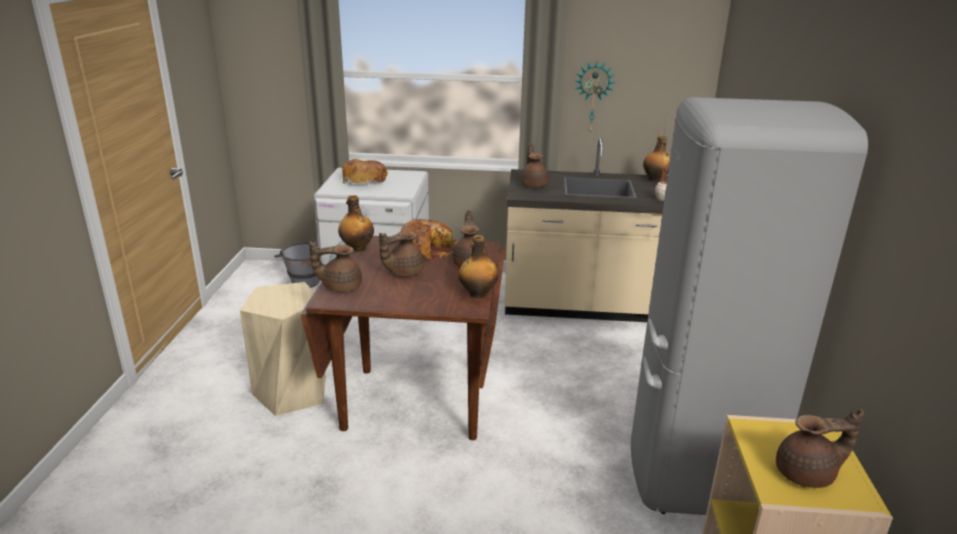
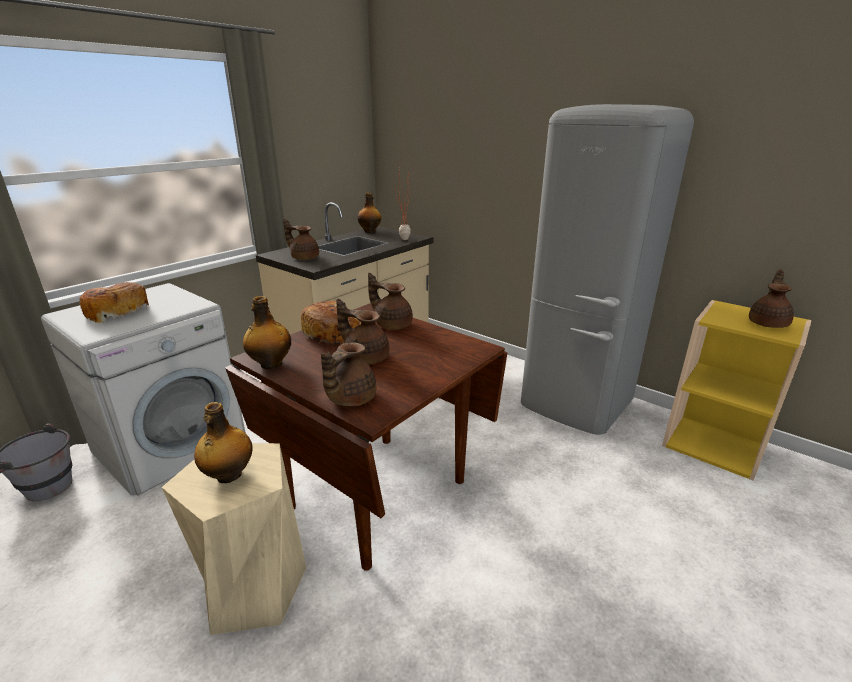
camera: 55 degrees left, 0 degrees up
(403, 272) = (366, 357): brown teapot -> brown teapot turned 120 degrees clockwise
(477, 294) = (456, 338): bottle -> bottle (228, 475)
(593, 97) = (296, 171): wall clock -> none

